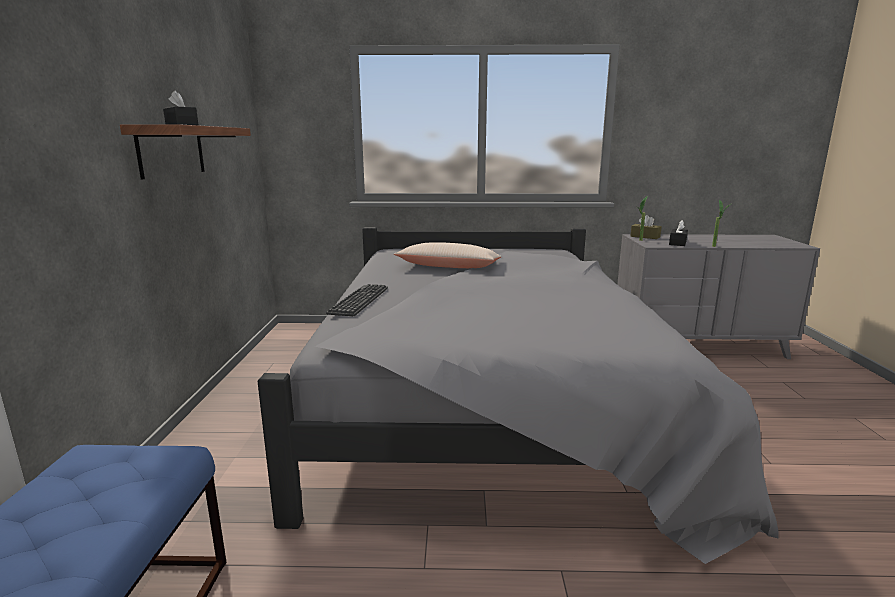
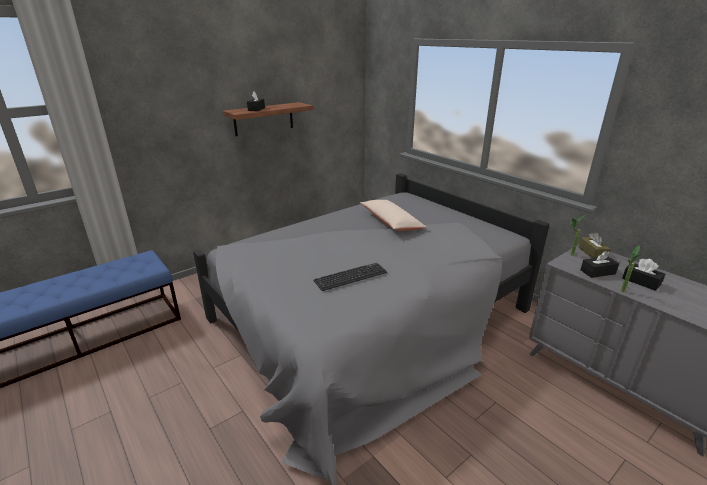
camera: 50 degrees right, 10 degrees up
(359, 300) = (293, 228): keyboard -> keyboard (350, 277)
(704, 240) = (641, 281): none -> black tissue box

